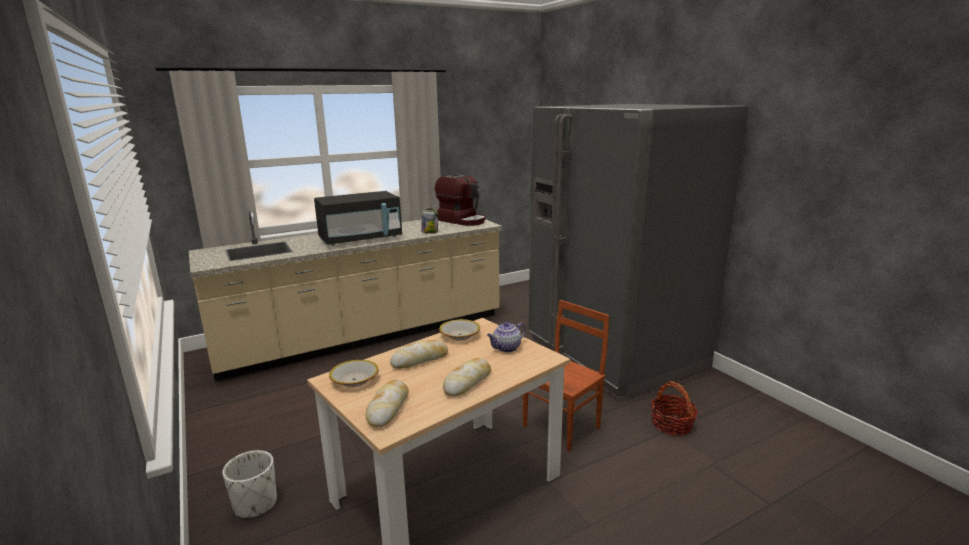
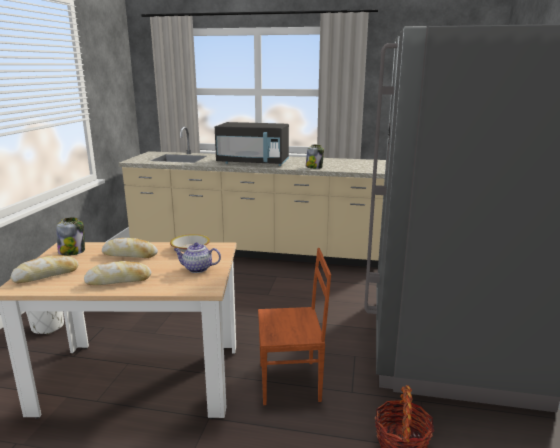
camera: 40 degrees right, 0 degrees up
(354, 380) = (72, 251): bowl -> jar
(462, 220) = (364, 164): coffee machine -> none

